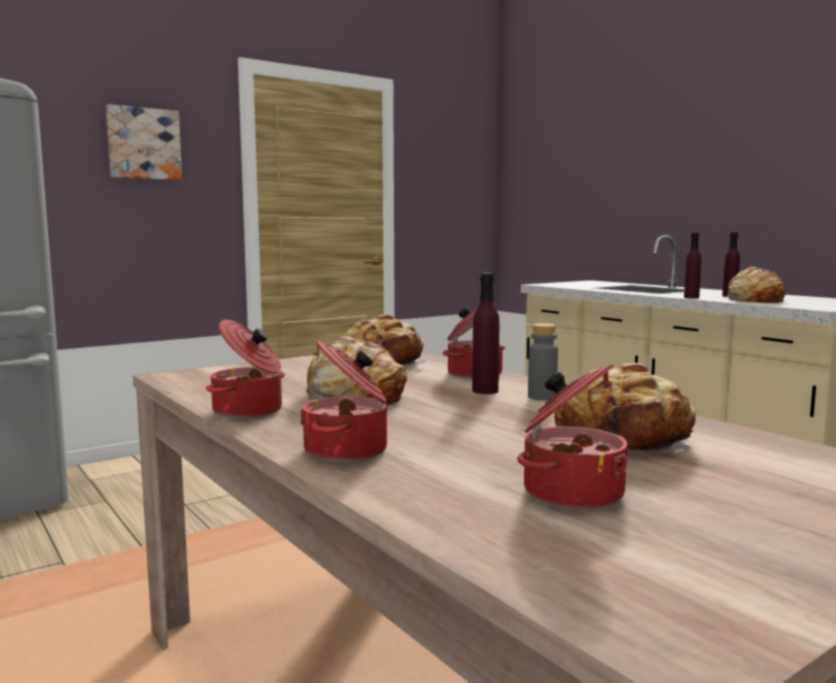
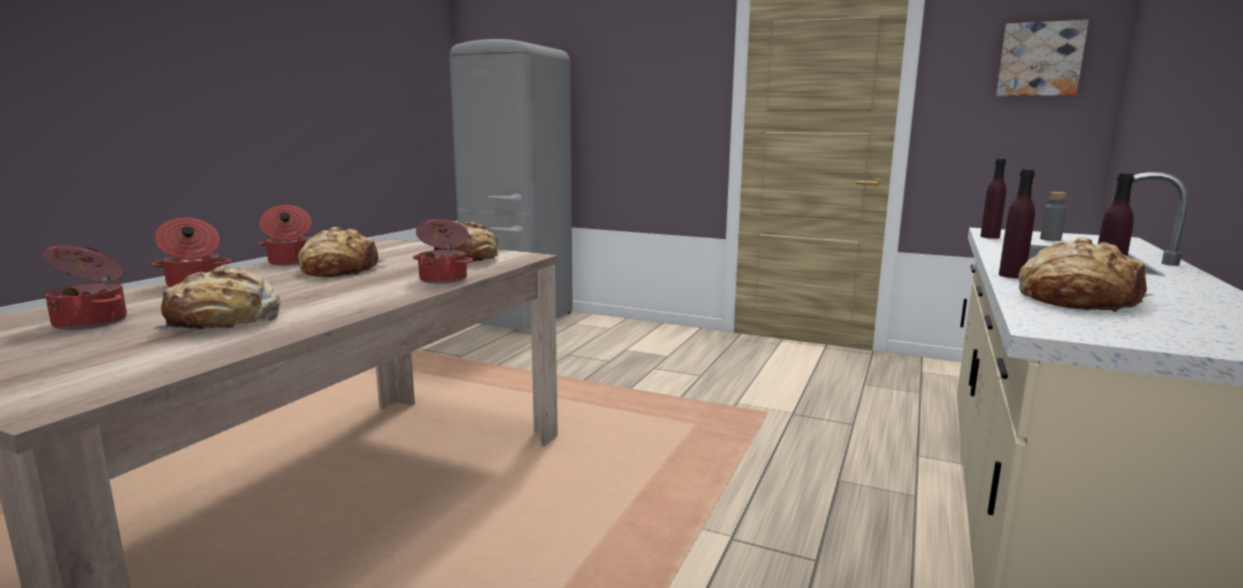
camera: 60 degrees right, 5 degrees up
(143, 144) = (651, 71): picture -> picture (1039, 59)
(485, 391) = (377, 287): purple bottle -> purple bottle (989, 237)
(542, 397) = (362, 298): grey bottle -> grey bottle (1050, 239)

